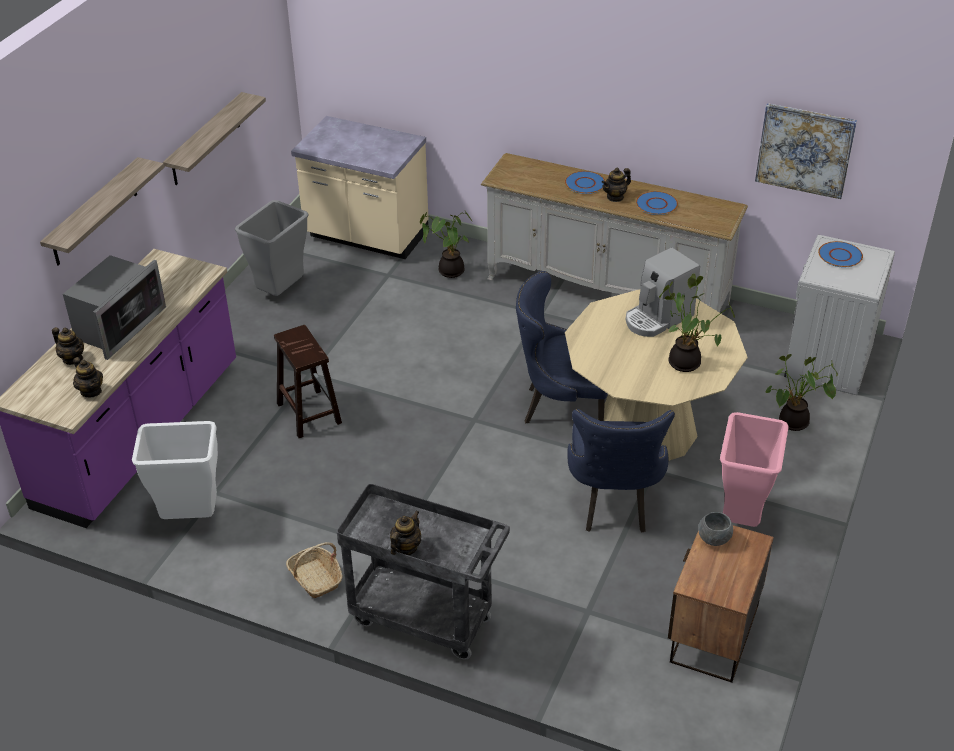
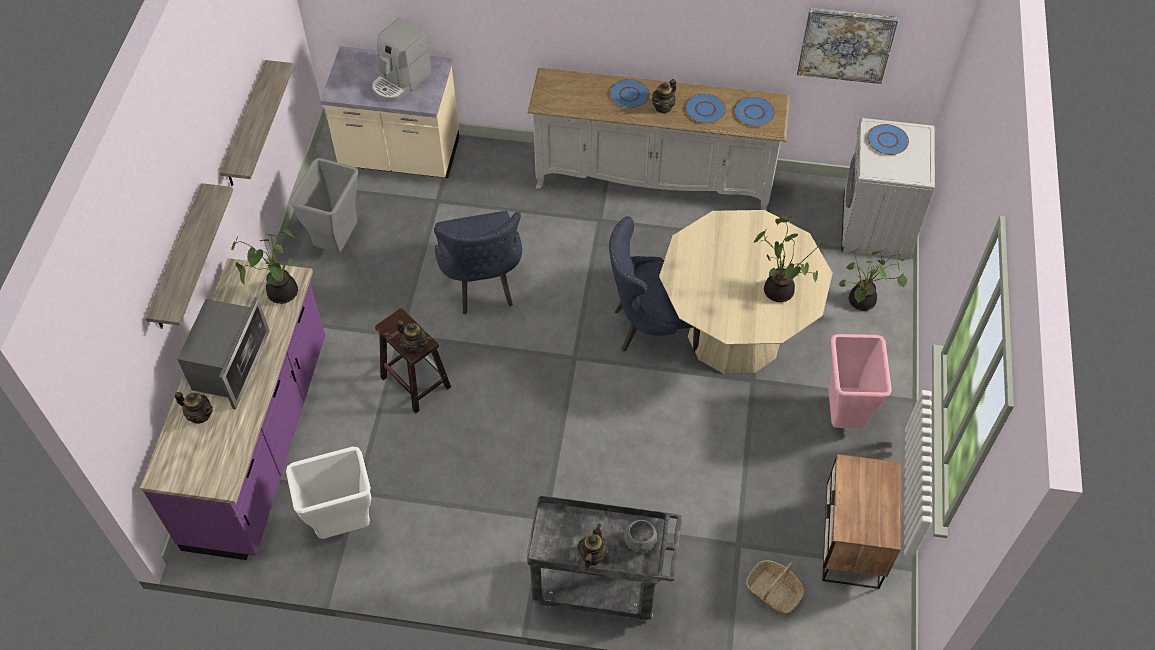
camera: 15 degrees left, 15 degrees up
(91, 391) = (235, 451): teapot -> teapot (414, 345)
(315, 578) = (485, 566): basket -> basket (773, 591)
(449, 271) = (495, 184): potted plant -> potted plant (280, 292)
(614, 503) = (728, 424): blue chair -> blue chair (482, 284)
(657, 318) = (739, 242): coffee machine -> coffee machine (400, 81)
(706, 213) = (754, 112): none -> blue plate
(714, 539) = (852, 476): grey bowl -> grey bowl (639, 542)

